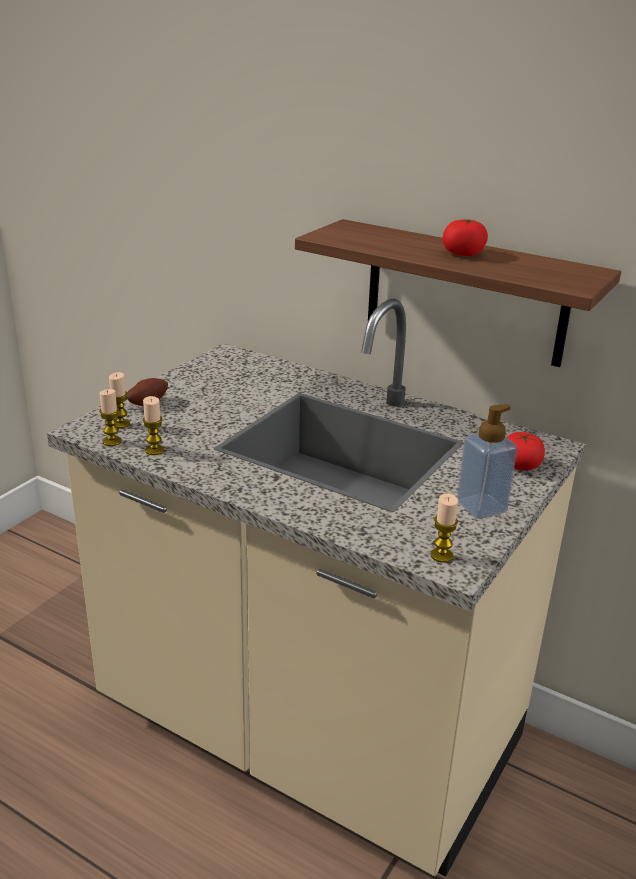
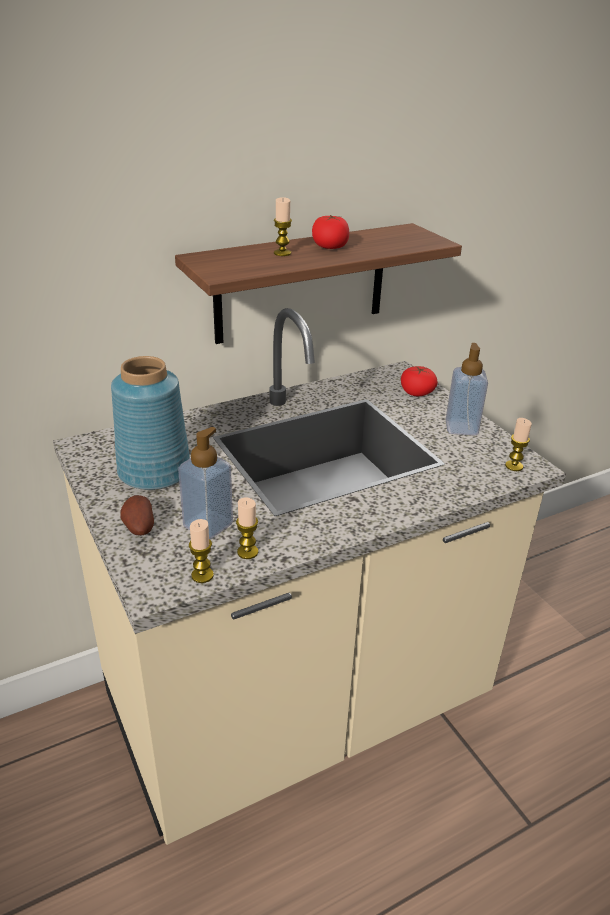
camera: 60 degrees left, 5 degrees up
(120, 424) = (168, 559): candle -> candle (282, 253)
(174, 426) = (208, 525): none -> soap dispenser
(224, 386) = (155, 471): none -> blue vase

